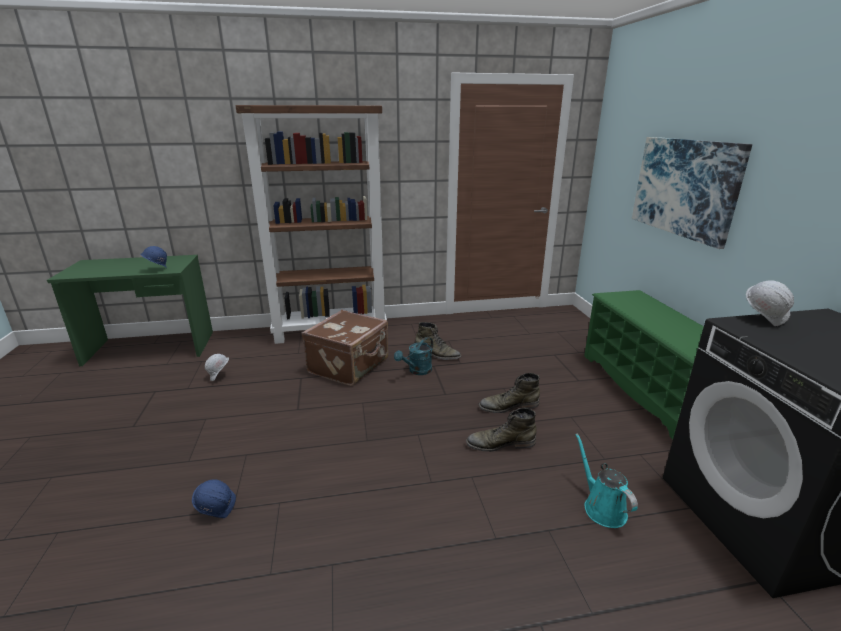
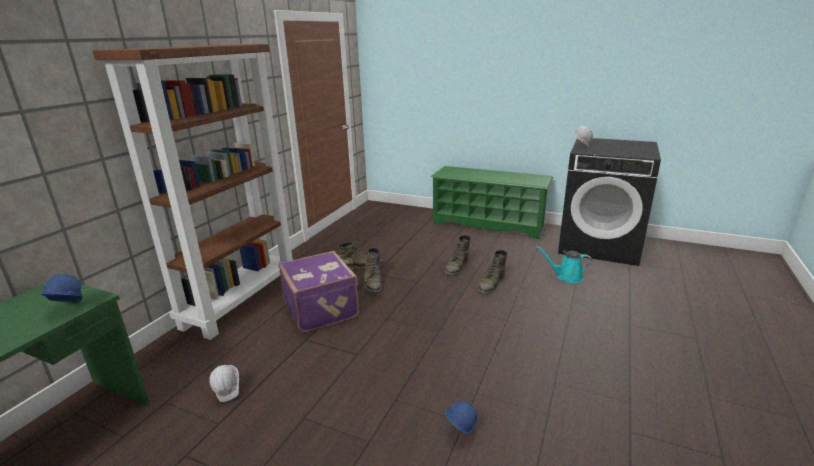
camera: 55 degrees left, 0 degrees up
(350, 366) = (322, 308): brown suitcase -> purple suitcase
(417, 371) = (373, 282): turquoise watering can -> green boot
(684, 187) = (463, 90): picture -> none

